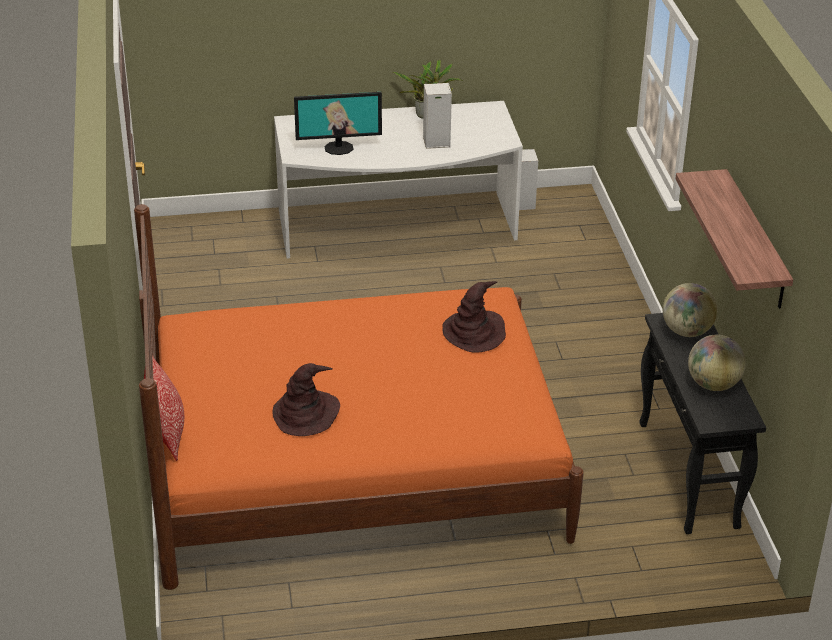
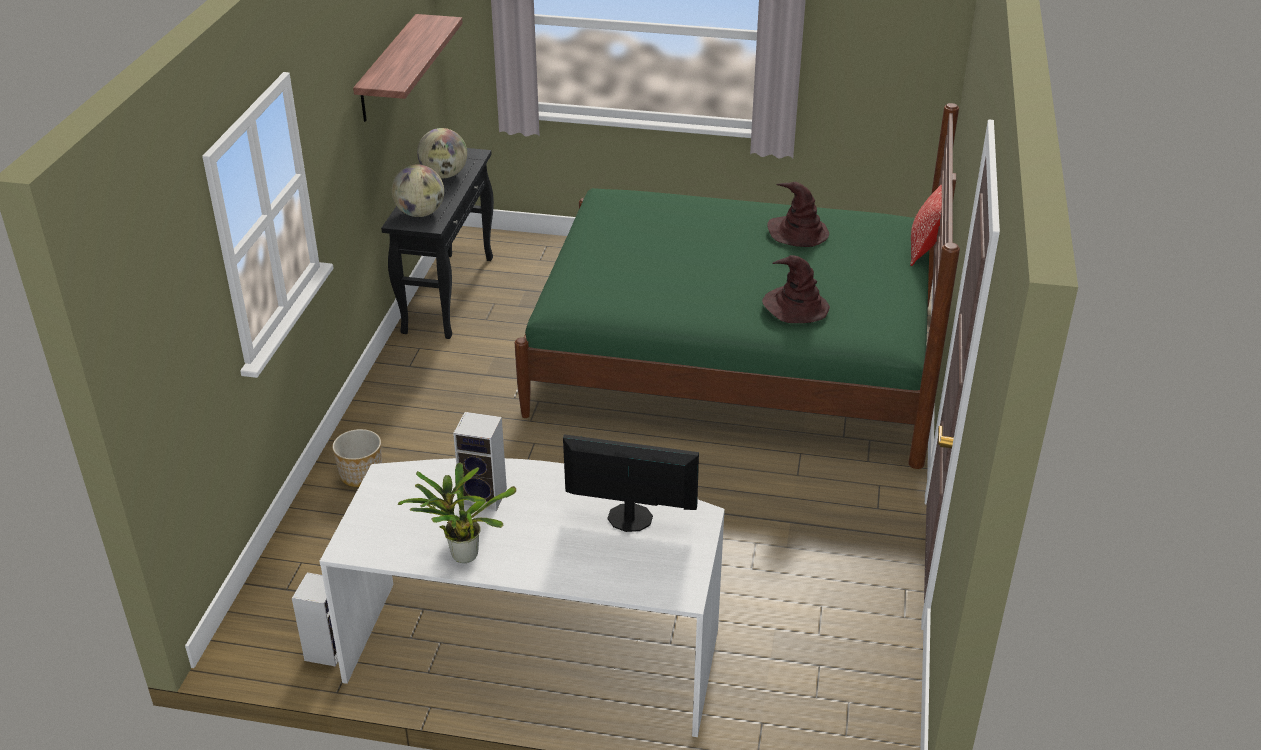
camera: 160 degrees left, 0 degrees up
(355, 466) = (735, 358): orange bed -> green bed
(474, 332) = (606, 268): brown hat -> brown hat (795, 307)
(601, 297) = (361, 474): none -> planter

